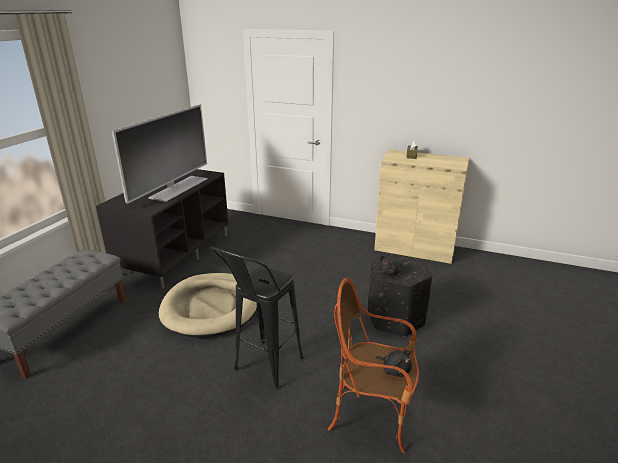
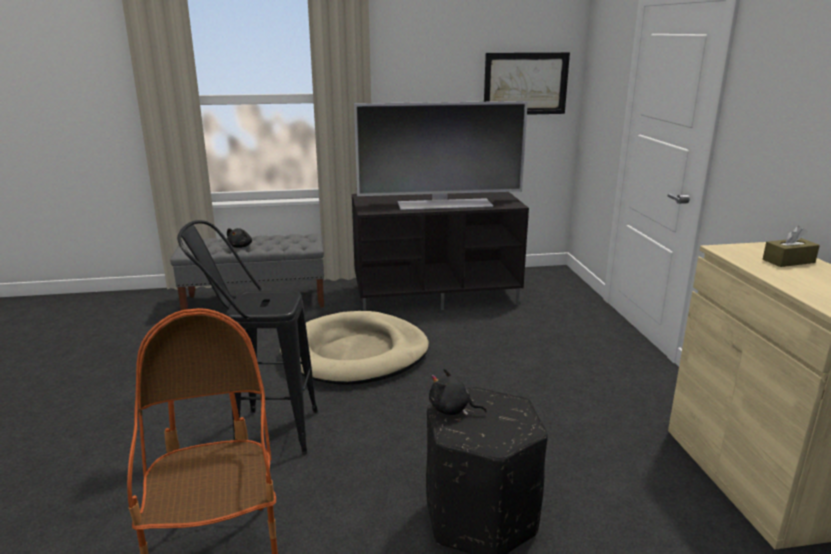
camera: 60 degrees right, 5 degrees down
(163, 91) = (525, 83): none -> picture
(395, 370) = (209, 494): black plush toy -> black plush toy (240, 246)

